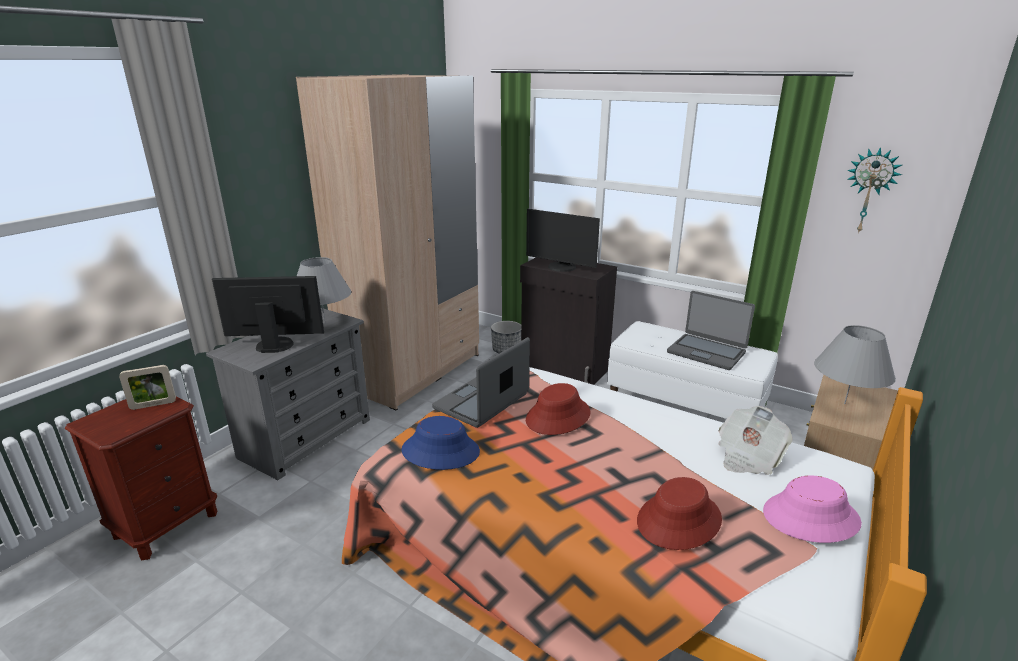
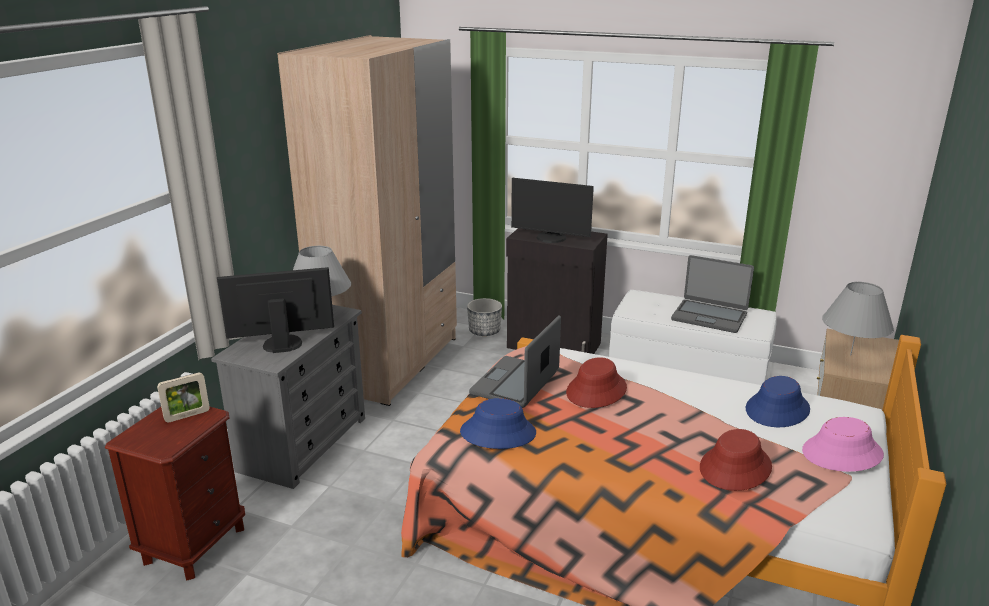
camera: 10 degrees left, 0 degrees up
(748, 456) = (777, 409): newspaper -> blue hat
(869, 191) = (853, 151): wall clock -> none

